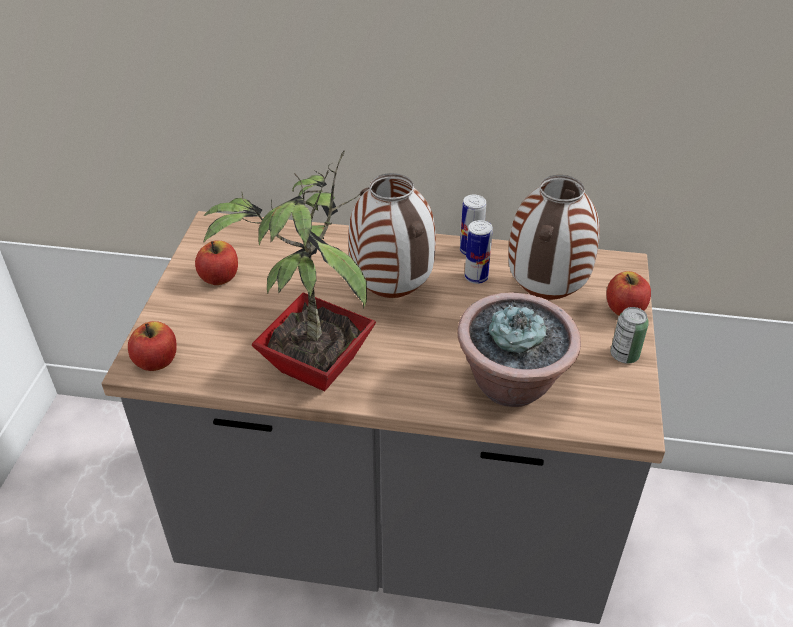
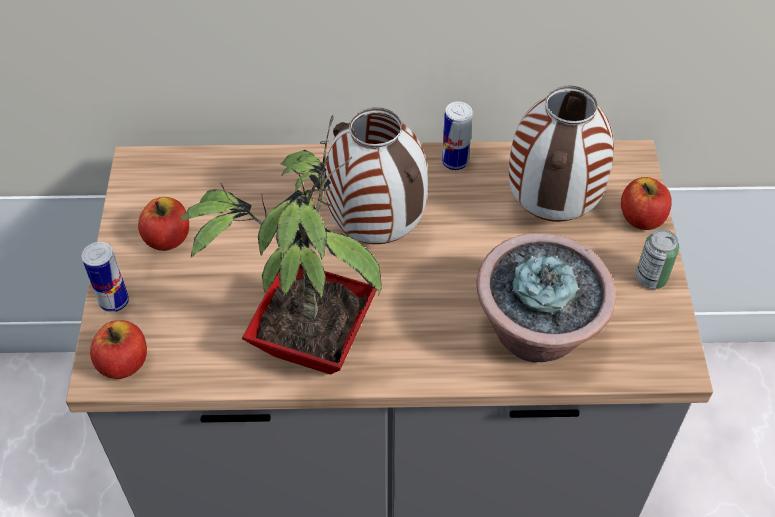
camera: 10 degrees left, 10 degrees up
(476, 277) = (468, 197): can -> can (114, 301)

